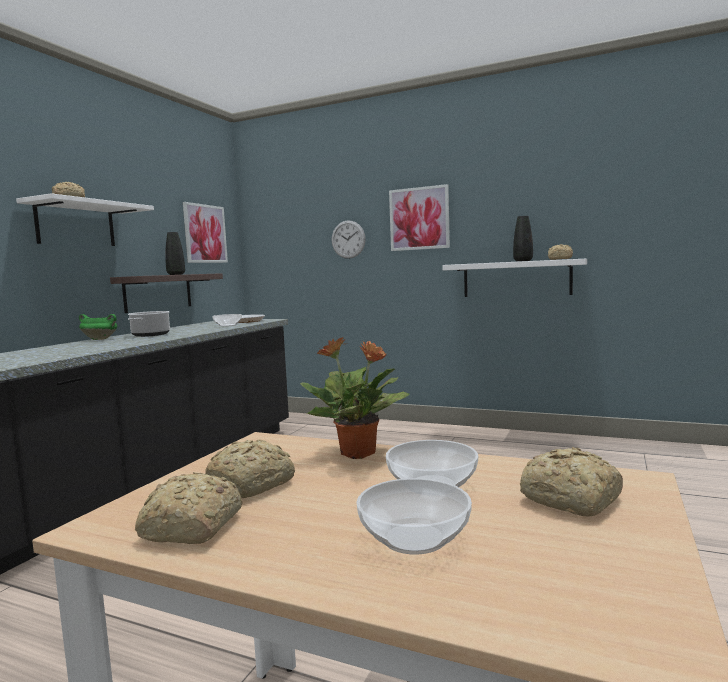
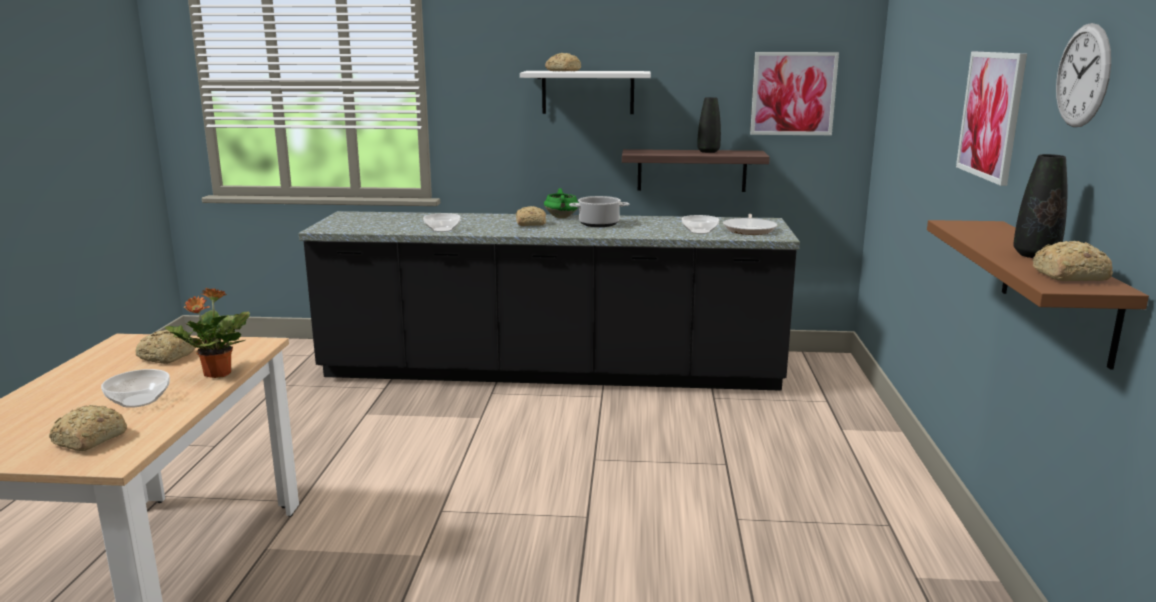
camera: 70 degrees right, 10 degrees up
(190, 528) = (108, 357): bread -> bread (529, 224)
(348, 239) = (935, 130): wall clock -> wall clock (1083, 76)
(412, 538) = (62, 403): bowl -> bowl (442, 229)
(516, 279) = (1057, 289): white shelf -> brown shelf

